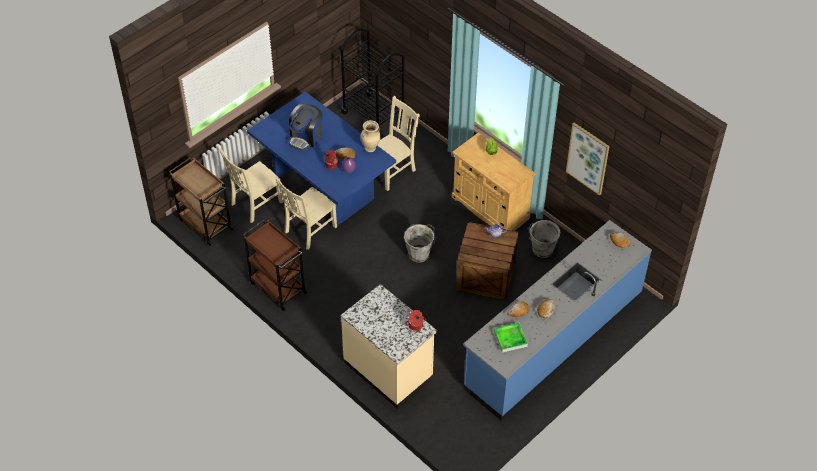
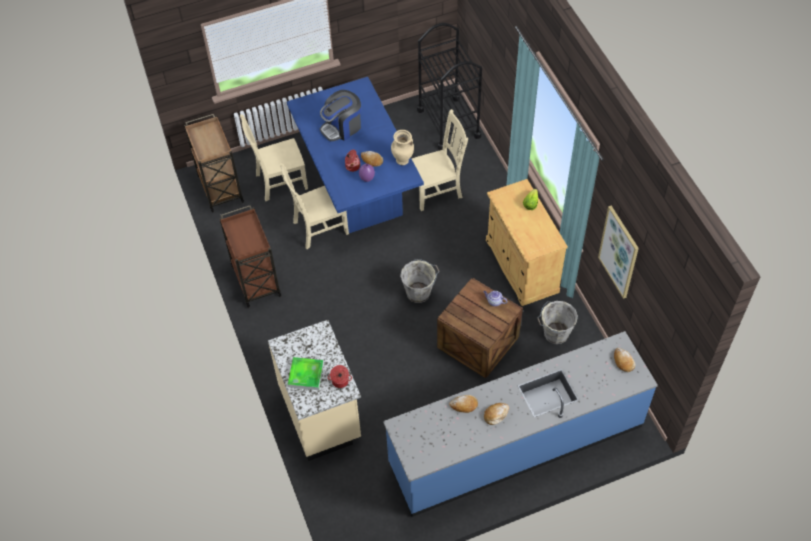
camera: 25 degrees right, 5 degrees up
(510, 339) = (438, 435): tray -> tray (306, 375)

